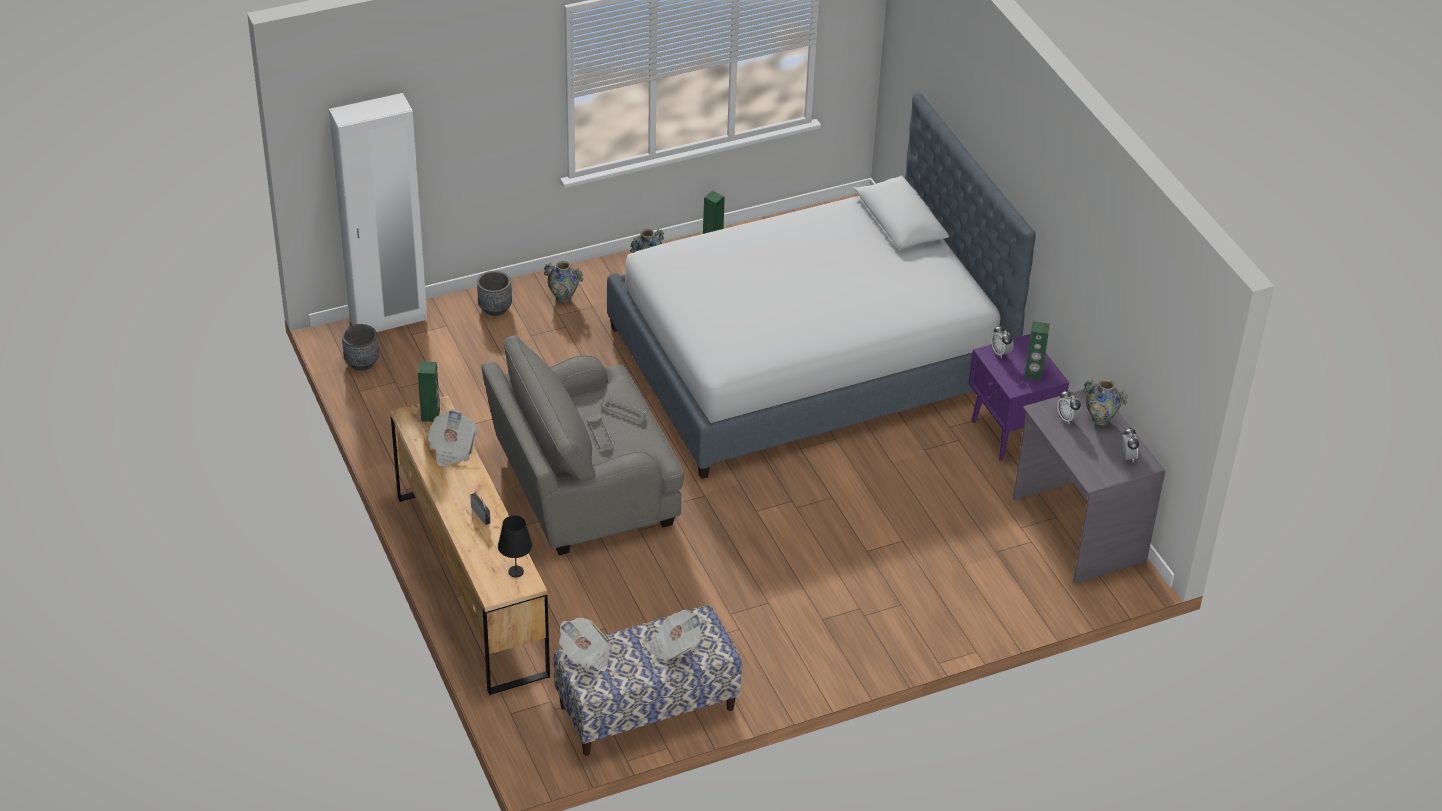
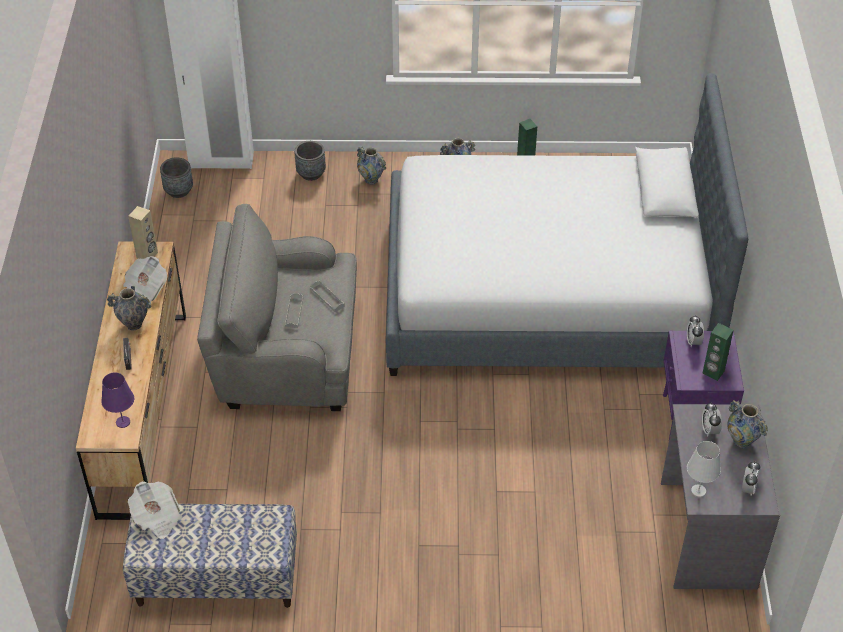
camera: 25 degrees right, 5 degrees up
(431, 415) = (147, 255): green speaker -> beige speaker
(463, 482) = (134, 324): none -> vase
(516, 572) = (123, 422): black table lamp -> purple table lamp
(674, 646) = (236, 535): newspaper -> none
(1086, 471) = (698, 491): none -> white table lamp

